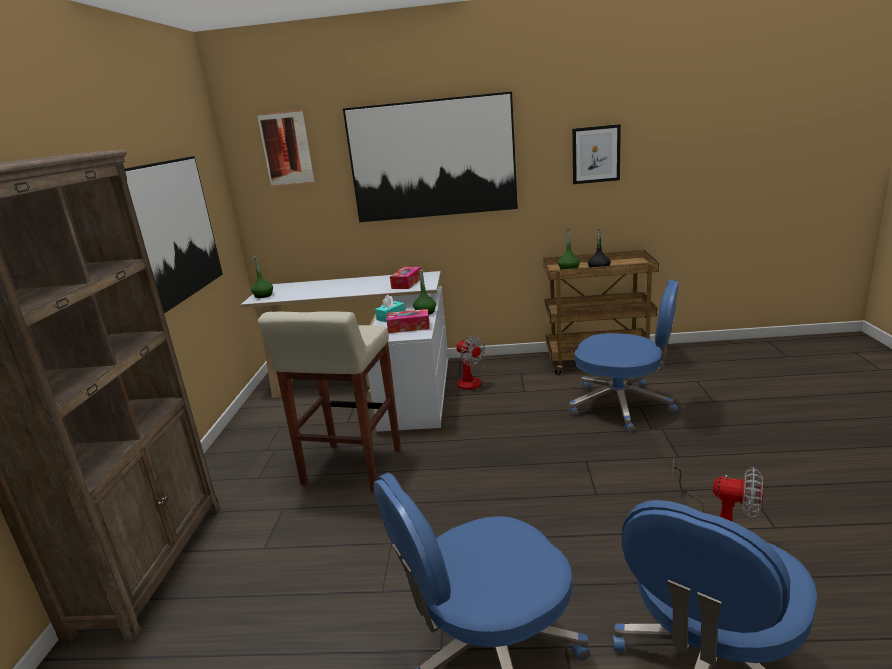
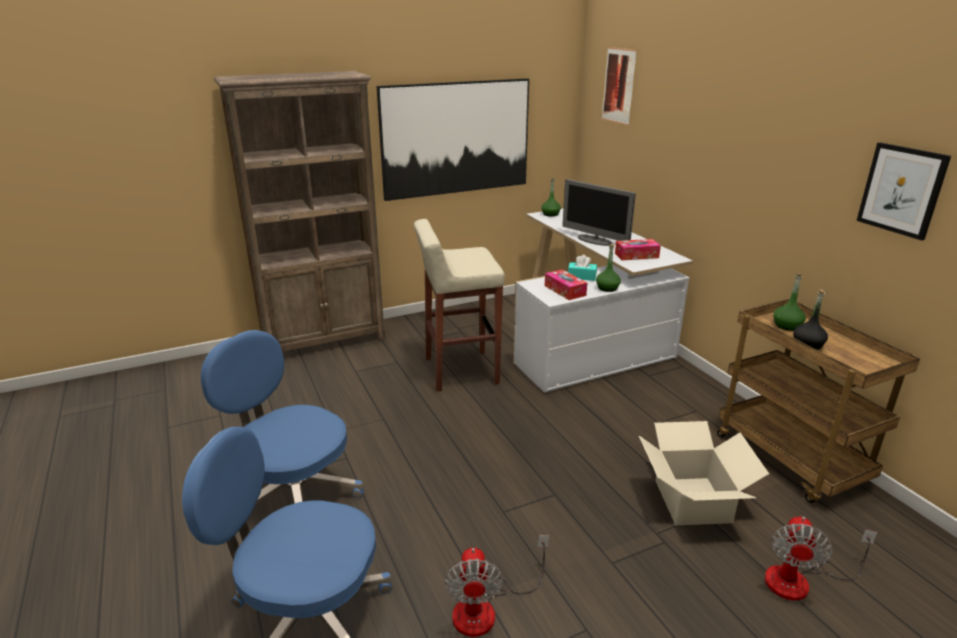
camera: 60 degrees right, 5 degrees up
(354, 290) = (594, 241): none -> monitor
(432, 159) = (720, 133): picture -> none
(471, 380) = (649, 384): fan -> fan (799, 580)
(622, 406) = (691, 501): blue office chair -> cardboard box

